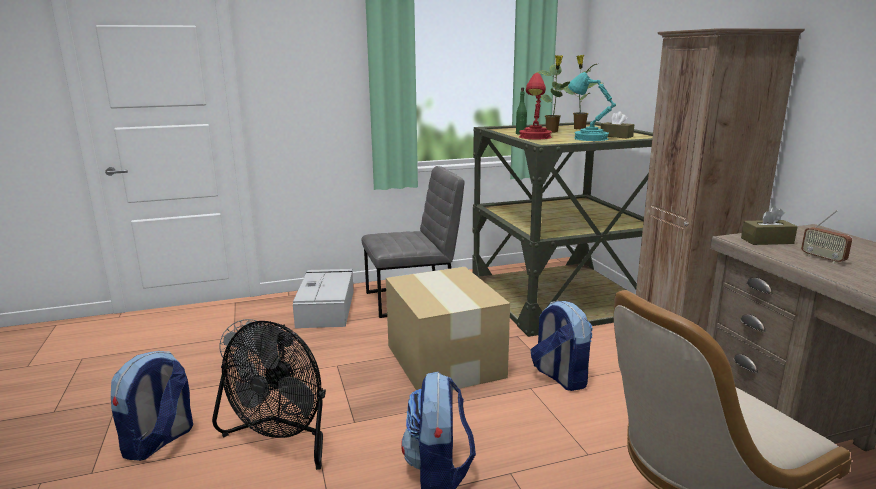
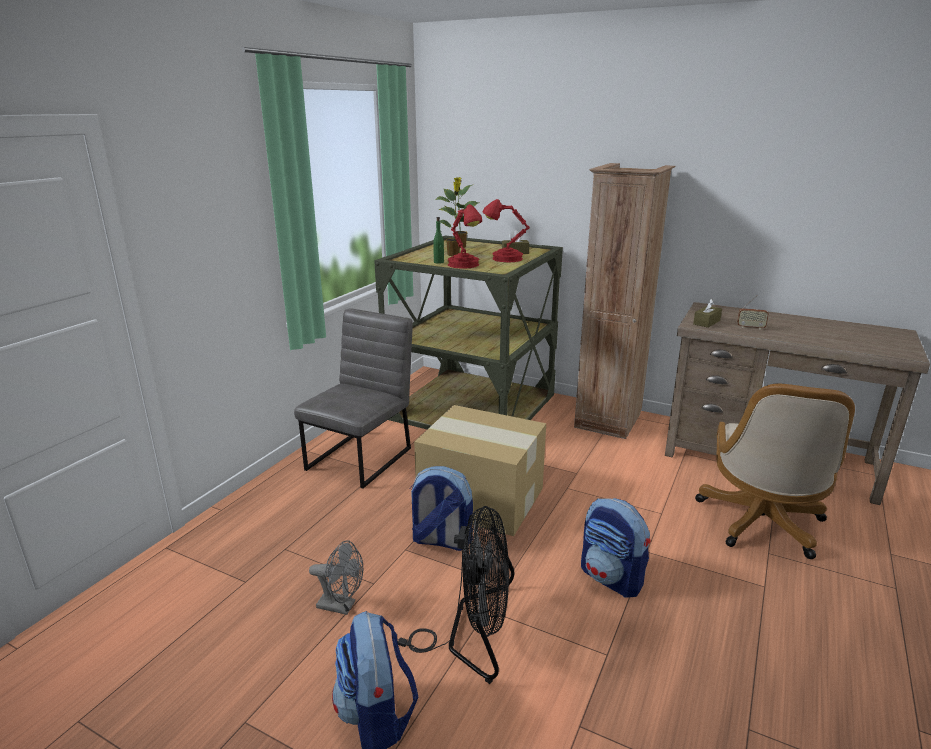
camera: 45 degrees left, 5 degrees up
(282, 436) = (472, 631): black fan -> black fan turned 60 degrees counterclockwise
(326, 307) = (291, 503): grey storage box -> none
(559, 377) = (570, 470): backpack -> backpack (441, 540)
(588, 138) = (504, 259): turquoise table lamp -> red table lamp

